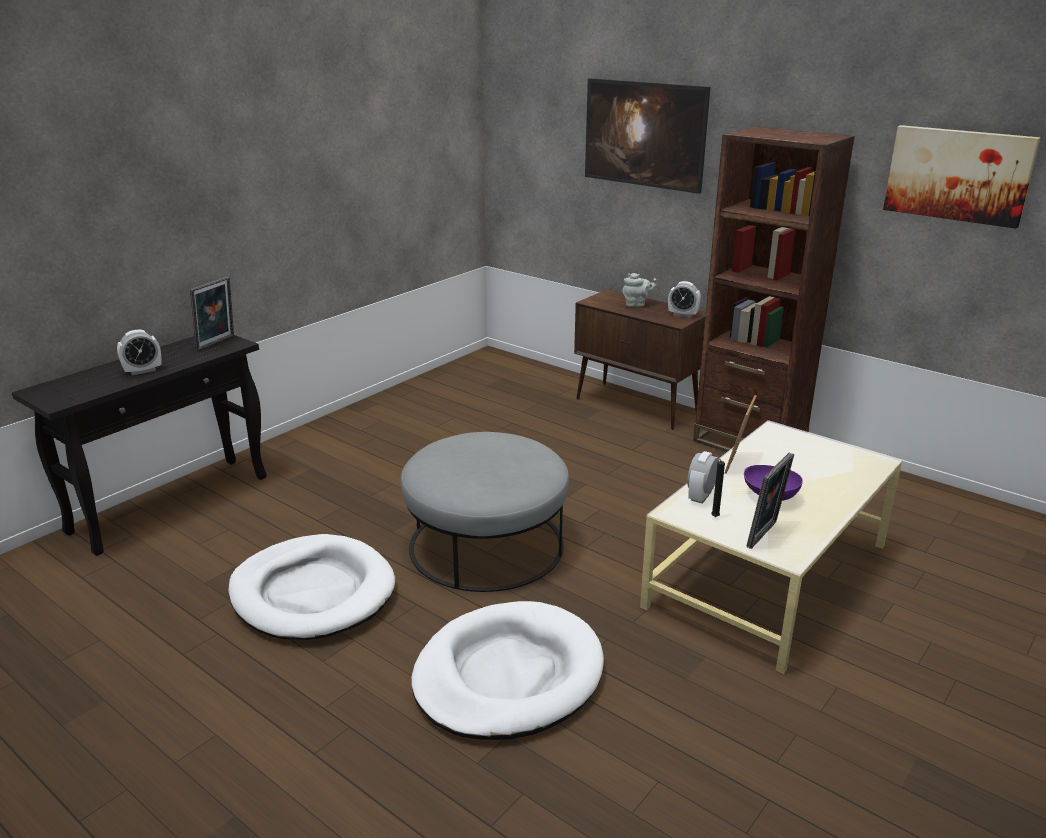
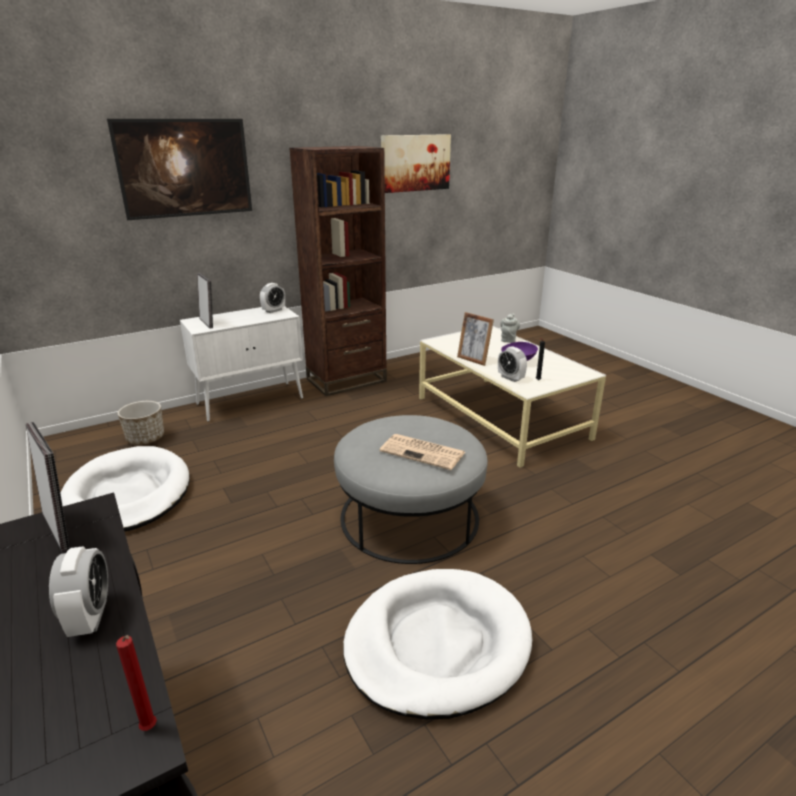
camera: 70 degrees left, 0 degrees up
(67, 402) = (150, 729): none -> red candle
(466, 470) = (423, 452): none -> newspaper
(508, 676) = (586, 540): white dog bed -> white dog bed (128, 494)
(524, 384) = (146, 438): none -> planter
(637, 304) = (231, 318): grey teapot -> grey teapot (508, 339)
(637, 406) = (251, 401): brown cabinet -> white cabinet
(765, 535) = (563, 372): picture frame -> picture frame (208, 323)

